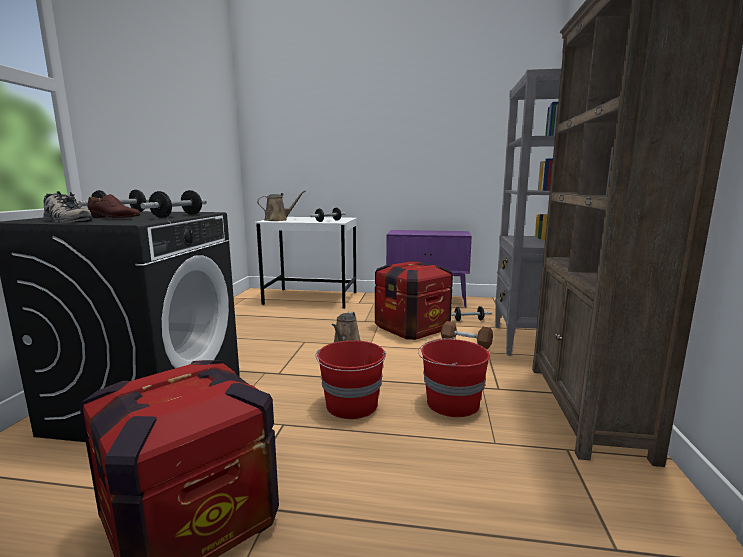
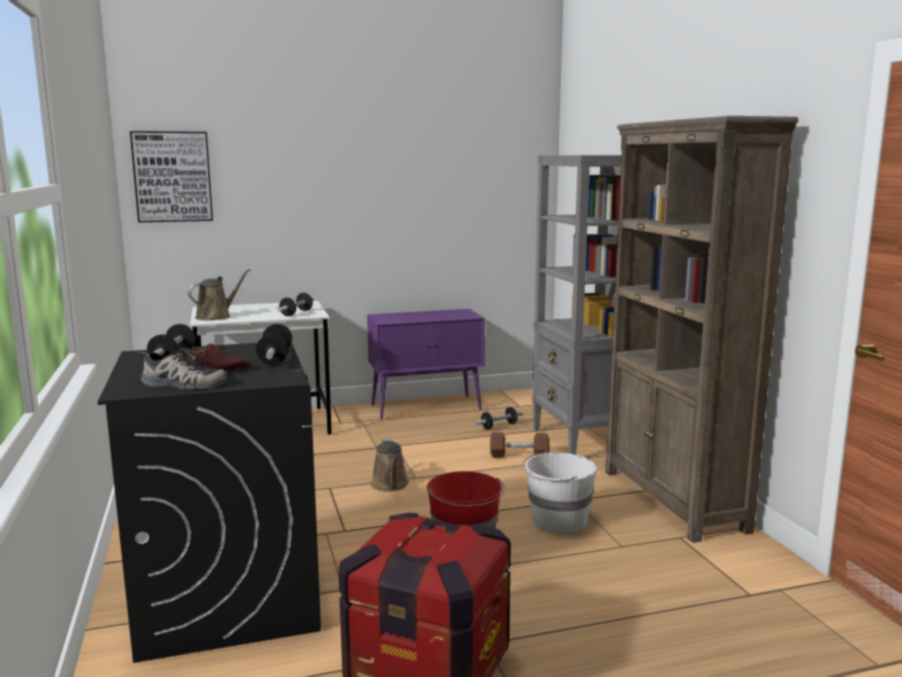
camera: 25 degrees left, 0 degrees up
(269, 130) = (172, 176): none -> picture
(412, 328) = (443, 447): crate -> none
(451, 403) = (557, 521): red bucket -> white bucket

